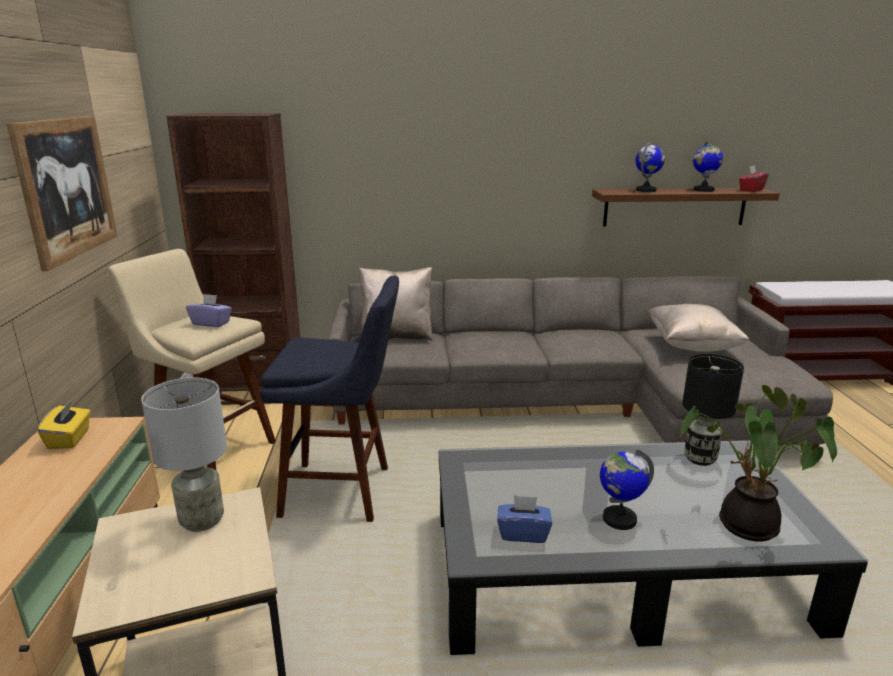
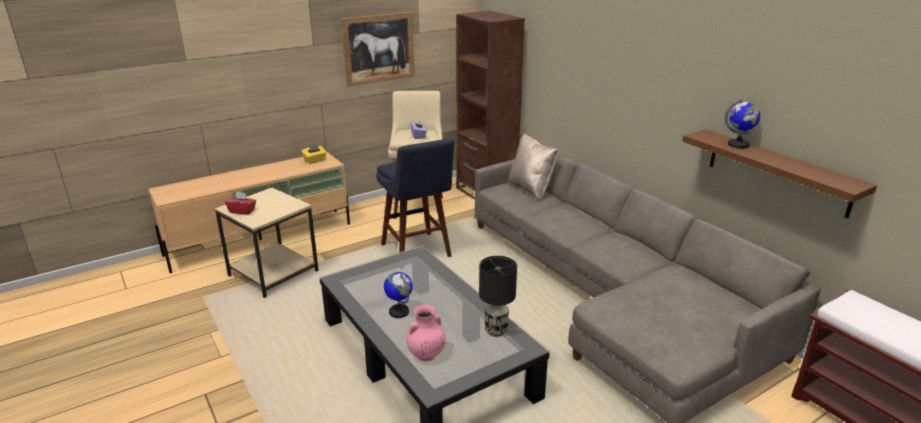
camera: 60 degrees right, 5 degrees up
(201, 521) = (281, 203): grey table lamp -> none
(523, 533) = (364, 287): blue tissue box -> none
(692, 346) = (673, 295): beige pillow -> none
(703, 190) = (793, 163): globe -> none
(742, 526) = (426, 355): potted plant -> pink vase
(751, 190) = (843, 181): red tissue box -> red tissue box (242, 211)

